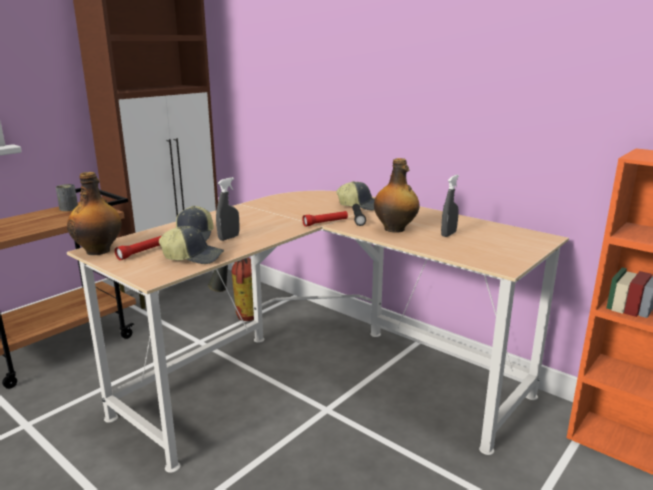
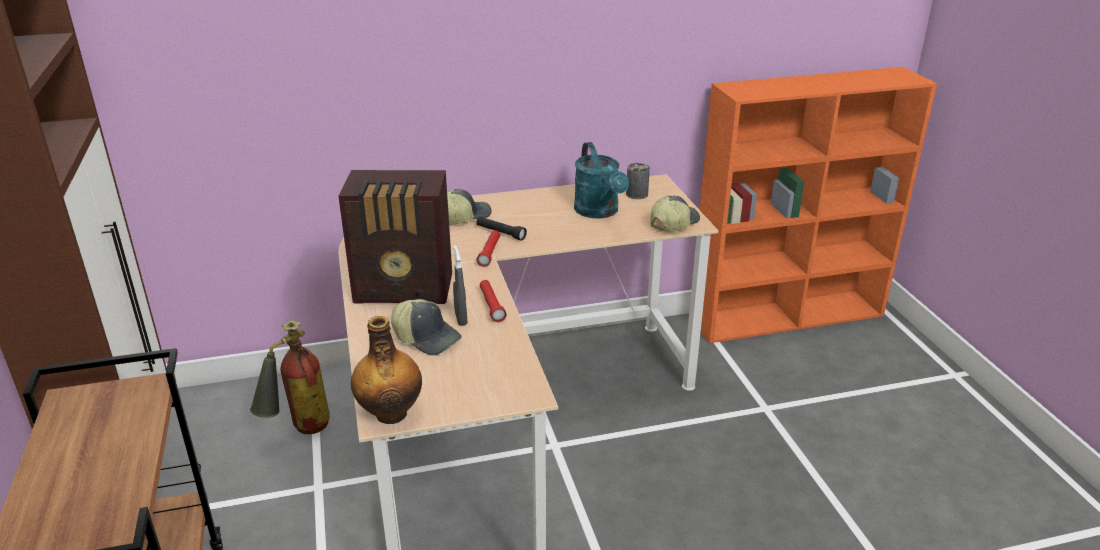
camera: 55 degrees left, 10 degrees up
(68, 208) = (69, 417): can -> can (637, 194)
(143, 252) = (437, 383): red flashlight -> red flashlight (491, 306)
(193, 257) = (494, 355): cap -> cap (673, 223)
(245, 218) = (406, 290): none -> radio
(395, 229) = (555, 228): bottle -> none
(448, 234) = (599, 212): grey spray bottle -> turquoise watering can

